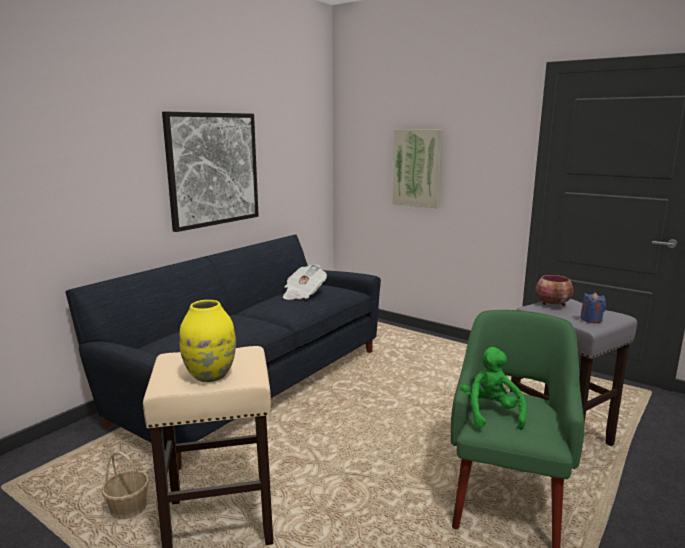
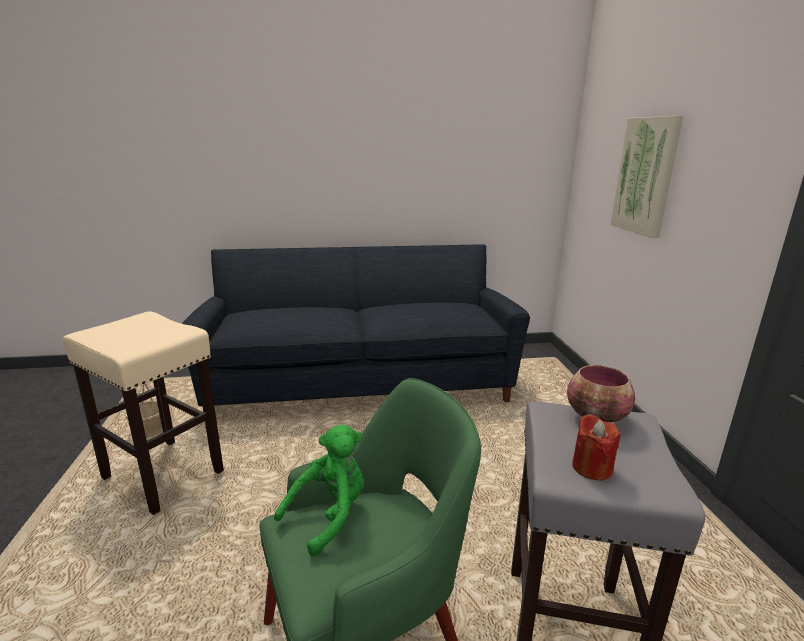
camera: 45 degrees right, 5 degrees up
(211, 375) = (120, 337): yellow vase -> none
(213, 169) = (381, 159): picture -> none
(303, 294) = (425, 308): newspaper -> none
(591, 319) = (592, 468): blue candle -> red candle

